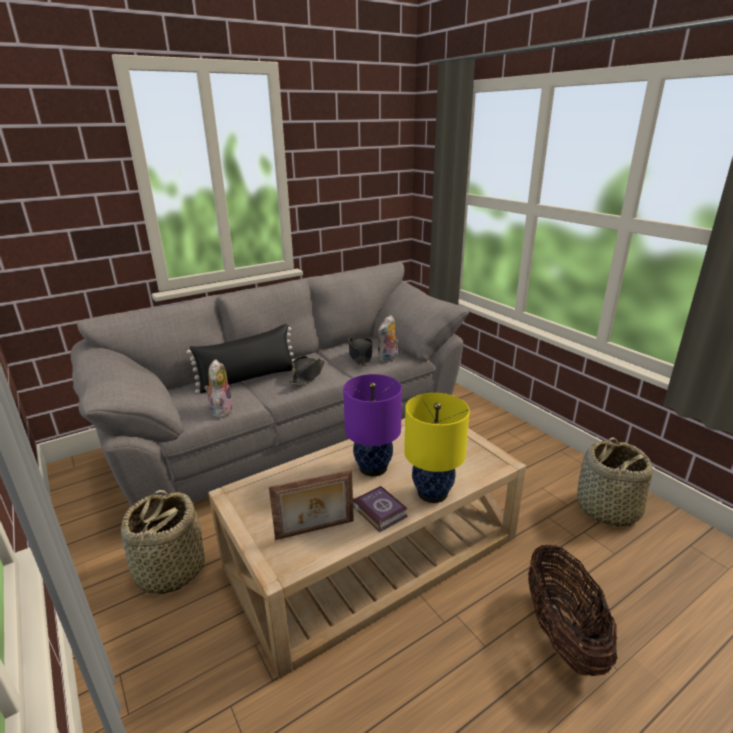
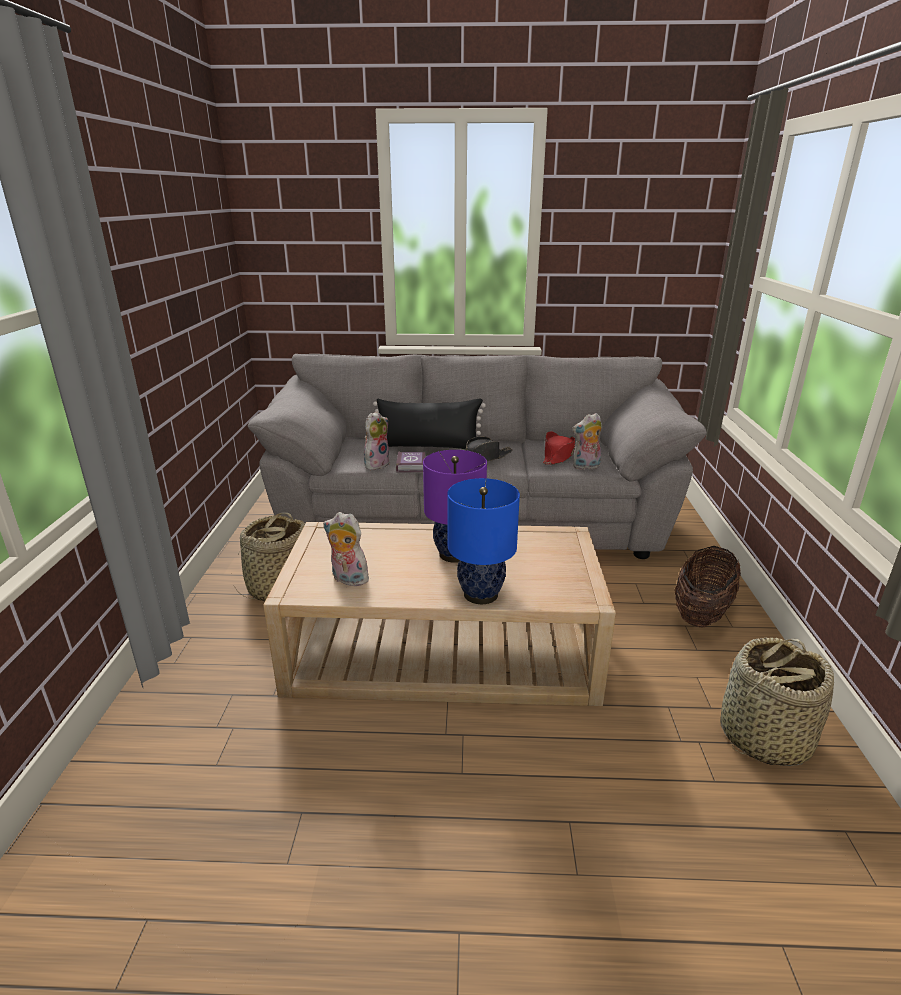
camera: 35 degrees right, 0 degrees up
(315, 530) = (347, 579): picture frame -> plush toy
(360, 356) = (558, 456): black hat -> red hat
(380, 511) = (415, 587): book -> book (411, 465)
(432, 493) = (481, 594): yellow table lamp -> blue table lamp
(562, 633) = (553, 810): basket -> basket (701, 613)

